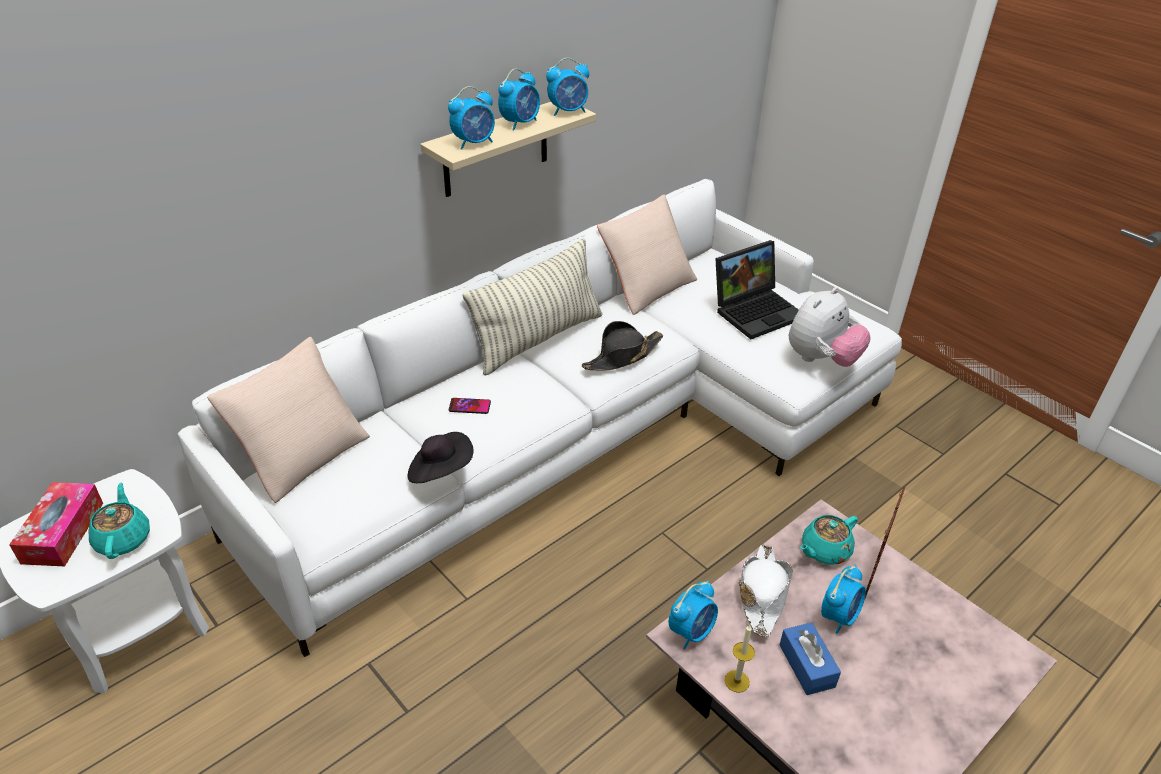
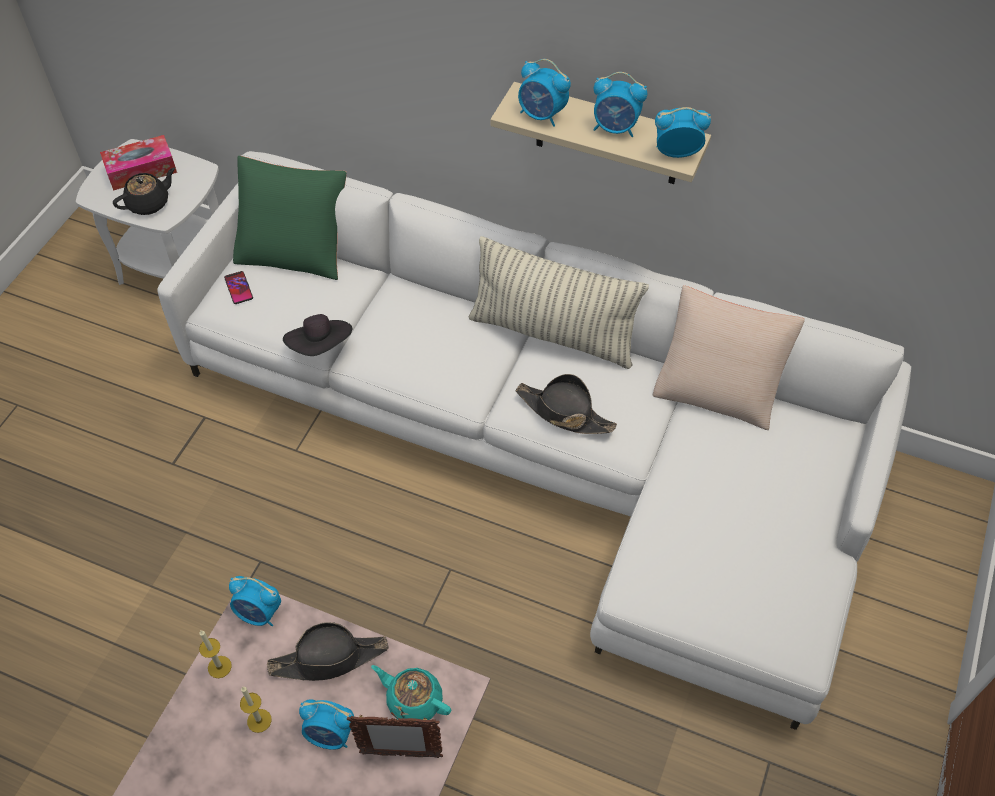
camera: 65 degrees right, 15 degrees up
(124, 539) = (149, 203): turquoise teapot -> black teapot
(302, 454) = (295, 249): beige pillow -> green pillow
(469, 406) = (413, 327): phone -> phone (238, 288)
(568, 111) = (676, 152): alarm clock -> alarm clock turned 135 degrees clockwise
(756, 310) = (741, 509): laptop -> none
(762, 594) = (329, 658): white hat -> black hat
(806, 665) = (259, 720): blue tissue box -> candle
(821, 359) = (692, 605): plush toy -> none

